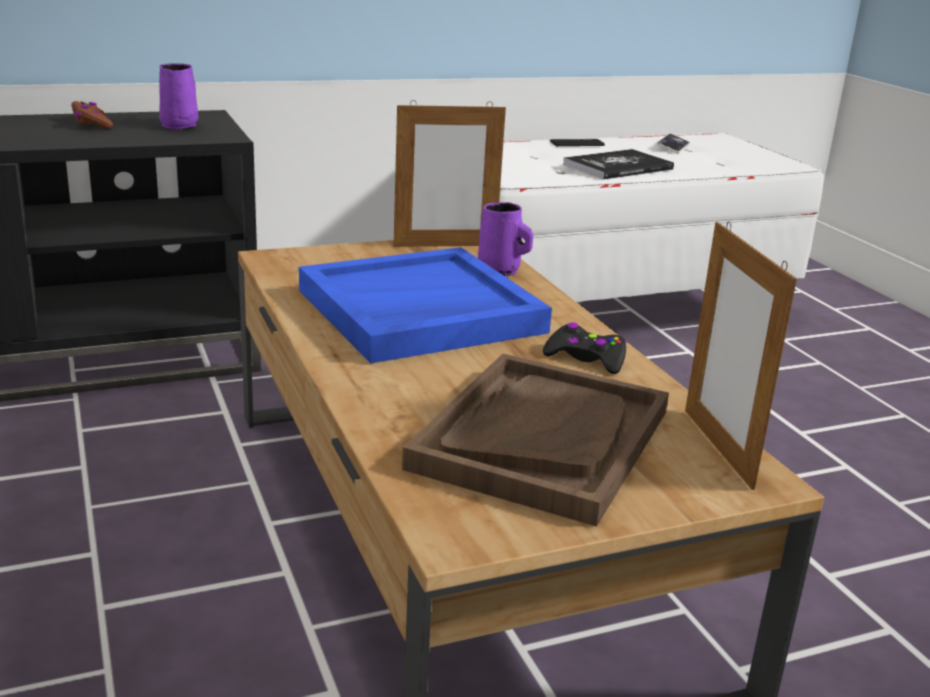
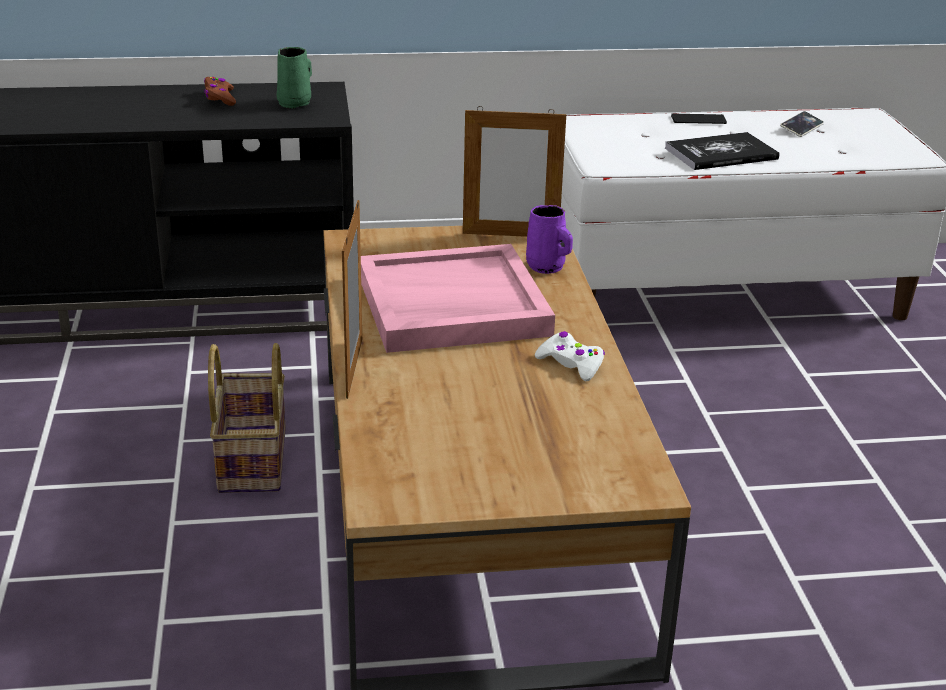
camera: 15 degrees right, 5 degrees up
(181, 125) = (295, 103): purple mug -> green mug
(181, 518) = (250, 458): none -> basket
(419, 312) = (451, 306): blue tray -> pink tray
(542, 439) = (490, 433): brown tray -> none
(586, 358) = (571, 364): black game controller -> white game controller
(717, 447) = (630, 456): picture frame -> picture frame (354, 367)

